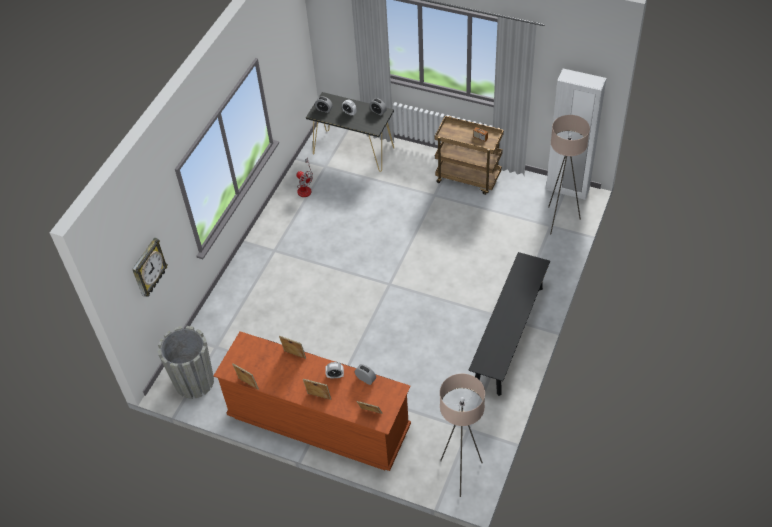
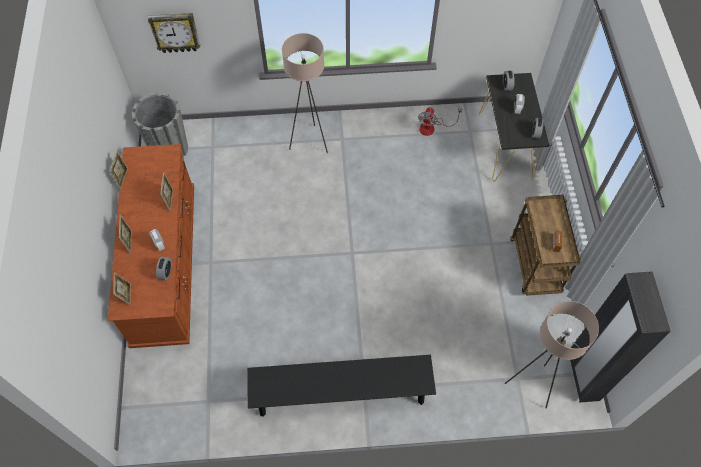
camera: 60 degrees right, 10 degrees up
(460, 473) = (154, 415): beige floor lamp -> beige floor lamp (310, 142)
(567, 189) = (583, 376): white wardrobe -> black wardrobe

